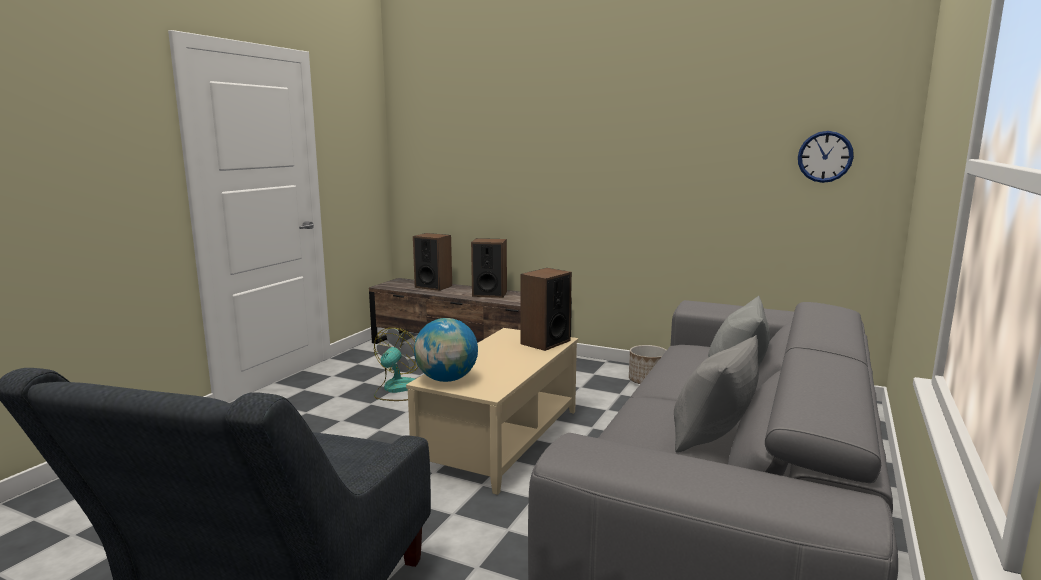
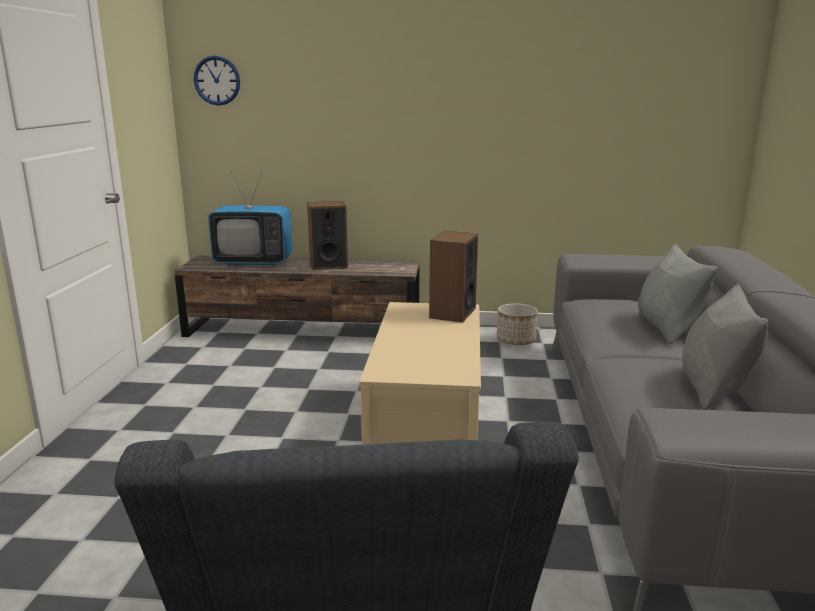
camera: 20 degrees left, 5 degrees up
(397, 390) = (262, 388): fan -> none
(433, 286) = (253, 262): speaker -> television
(447, 379) = (399, 368): globe -> none
(825, 156) = (681, 101): wall clock -> wall clock (217, 80)

